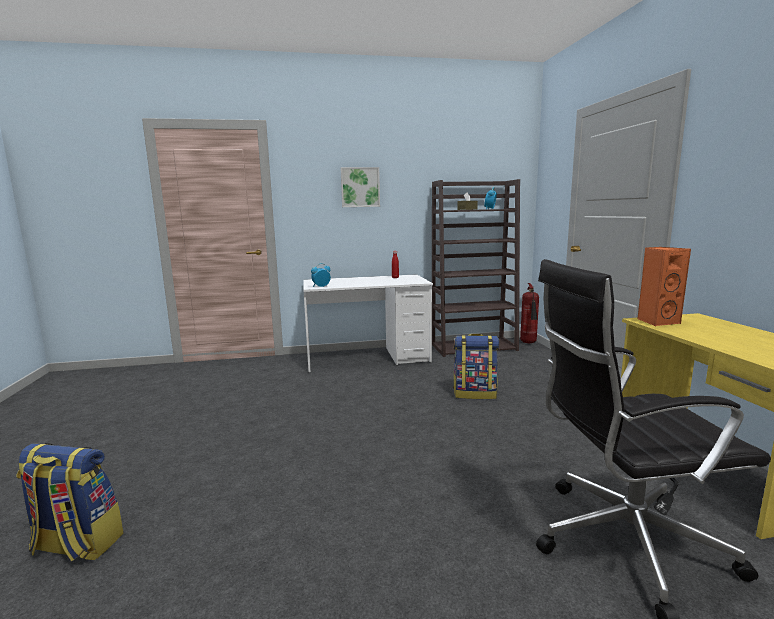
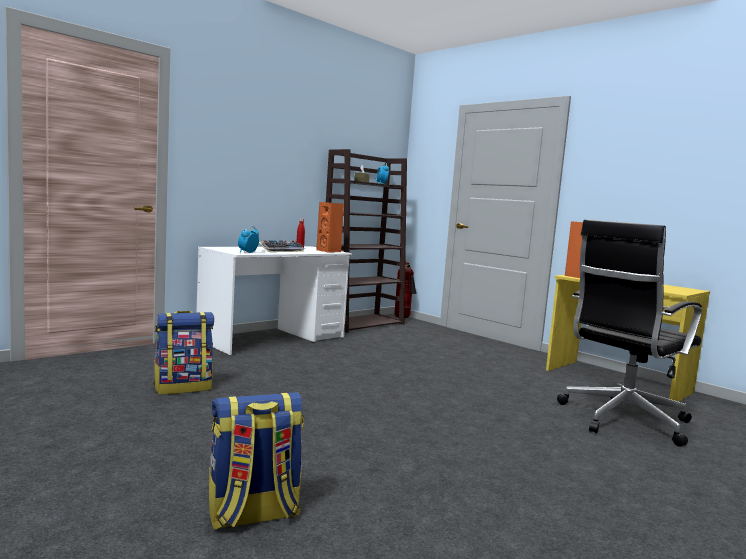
camera: 35 degrees left, 5 degrees down
(360, 187) = (263, 145): picture -> none
(363, 282) = (281, 250): none -> keyboard
(413, 281) = (329, 251): none -> orange speaker
(475, 393) = (418, 356): backpack -> backpack (183, 387)

